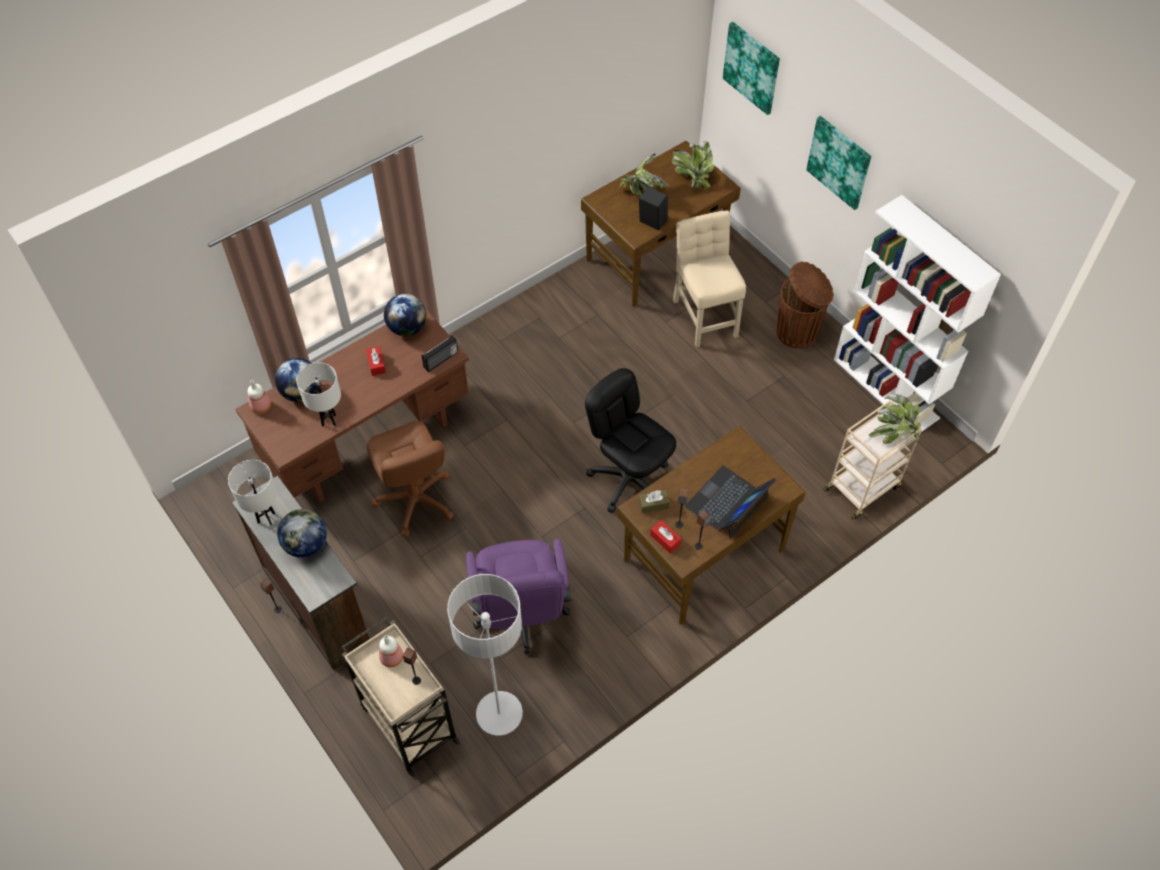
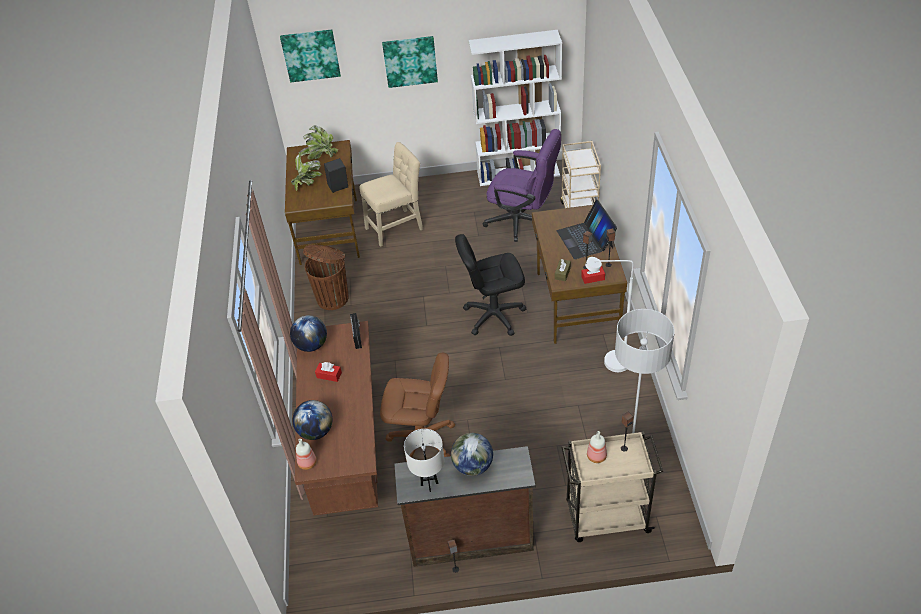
camera: 55 degrees left, 10 degrees down
(329, 420) = (357, 423): white table lamp -> none
(521, 616) = (560, 416): purple office chair -> purple office chair (523, 221)
(629, 632) = (609, 363): none -> white floor lamp
(704, 314) = (396, 227): beige chair -> beige chair turned 135 degrees clockwise
(798, 333) = (447, 192): brown trash can -> brown trash can (333, 297)
(894, 433) = (583, 156): potted plant -> none

